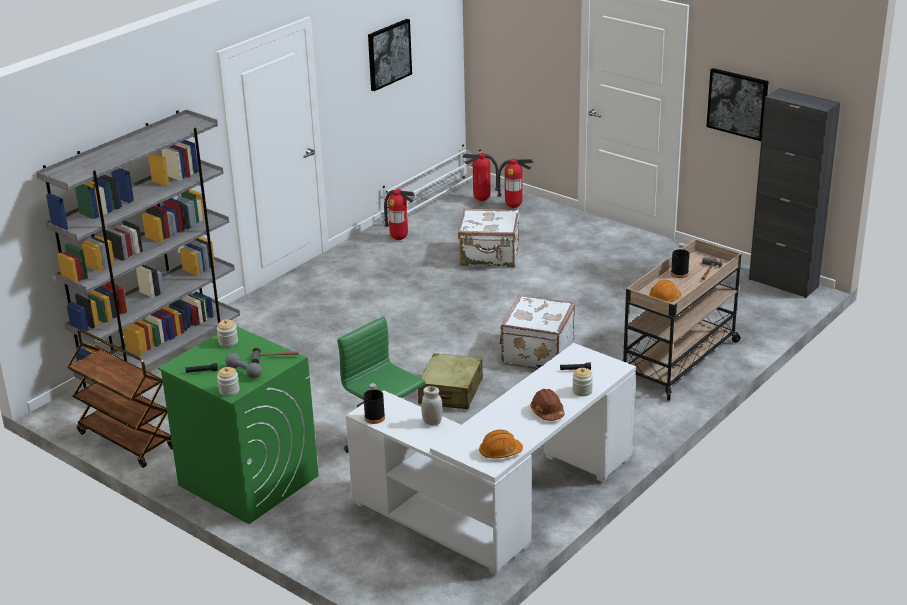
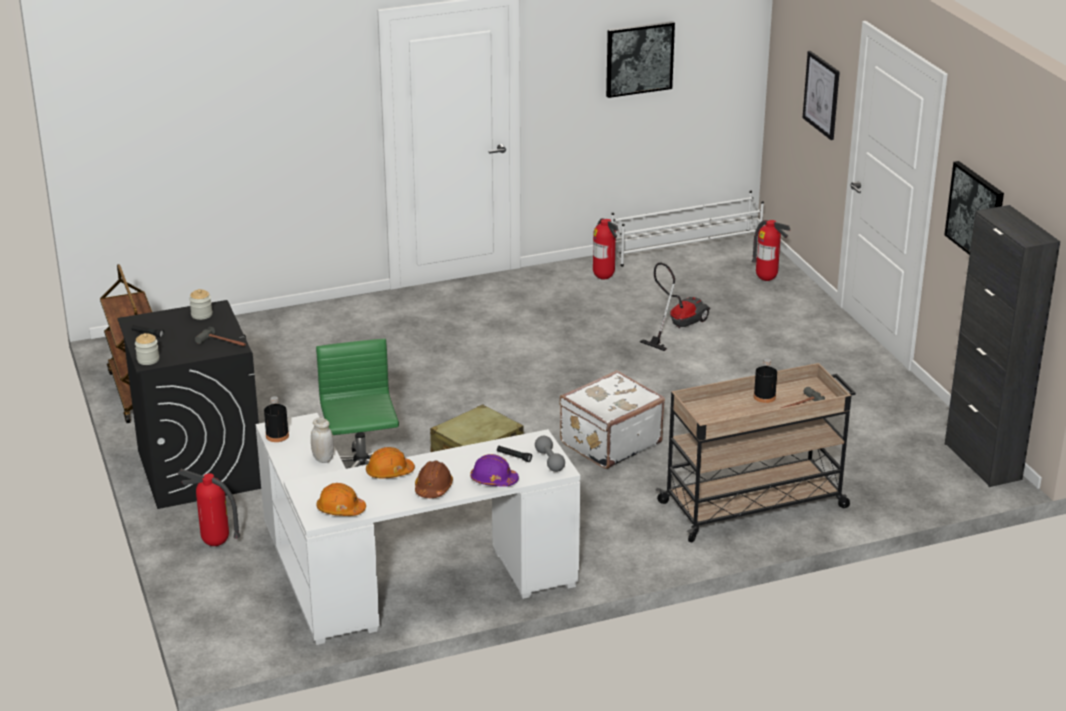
camera: 30 degrees right, 0 degrees up
(162, 360) = (249, 328): grey bookcase -> none
(244, 372) = (181, 347): grey dumbbell -> grey dumbbell (549, 461)
(247, 480) = (199, 468): green washing machine -> black washing machine
(482, 200) = (739, 262): fire extinguisher -> fire extinguisher (215, 544)
(490, 256) = (677, 326): white suitcase -> vacuum cleaner
(537, 51) = (821, 95): none -> picture
(582, 391) = (493, 480): jar -> purple hard hat
(664, 299) = (711, 418): orange hard hat -> orange hard hat (389, 472)

